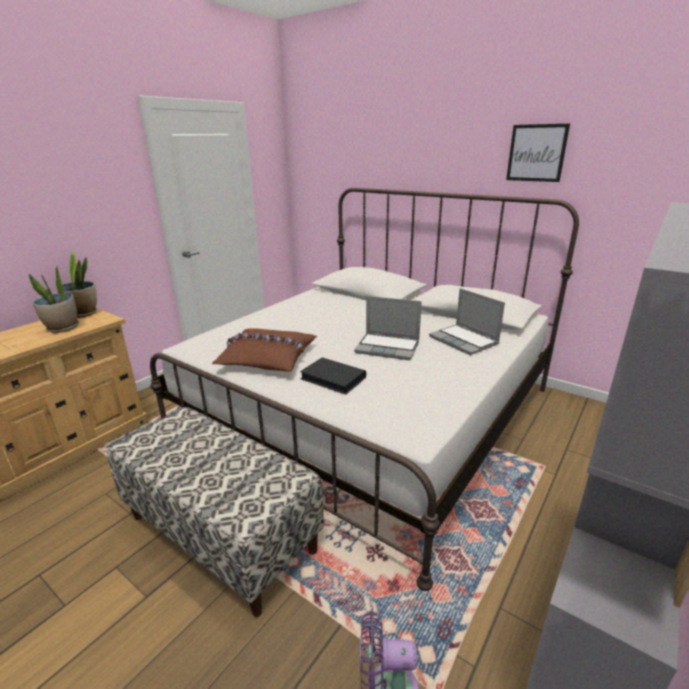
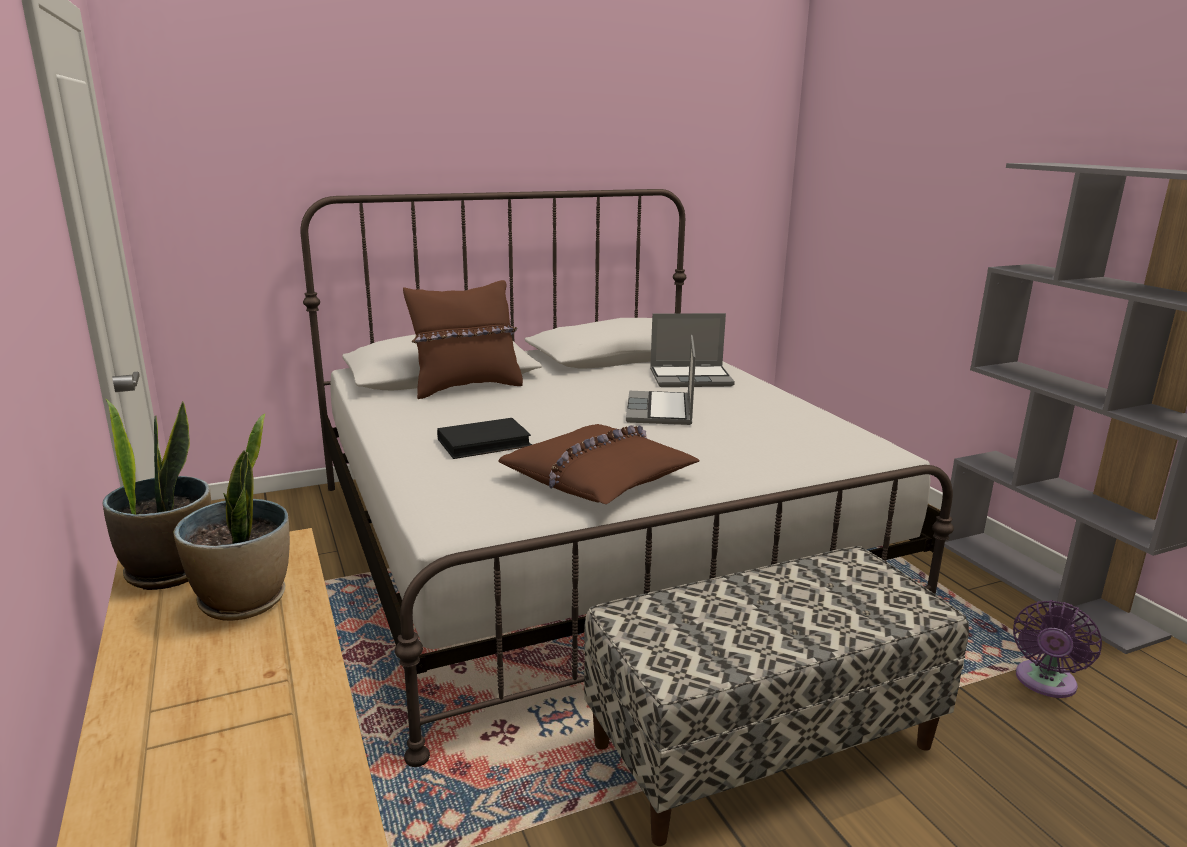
camera: 60 degrees left, 5 degrees down
(333, 378) = (714, 455): black book -> black book (484, 443)
(355, 301) = (466, 387): none -> brown pillow
(388, 347) = (661, 411): laptop -> laptop turned 135 degrees clockwise
(536, 153) = (620, 132): picture -> none

